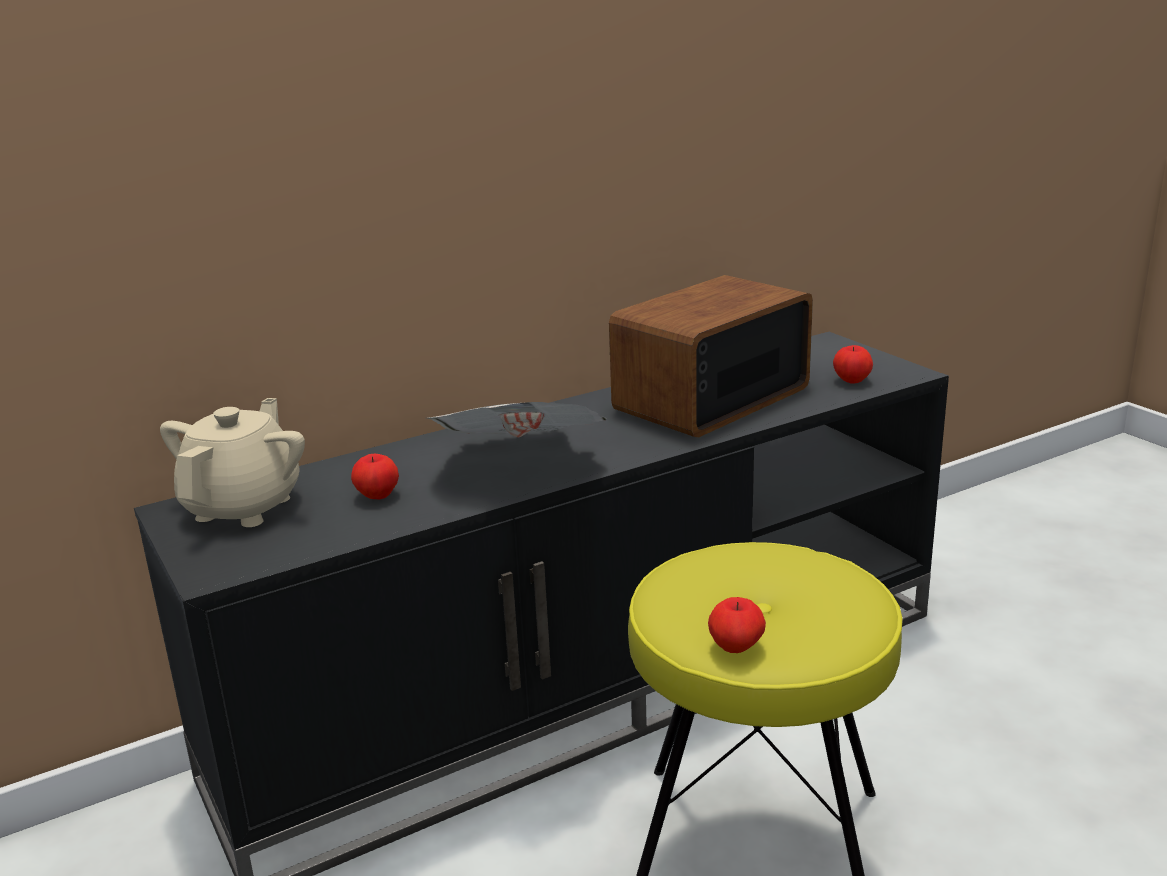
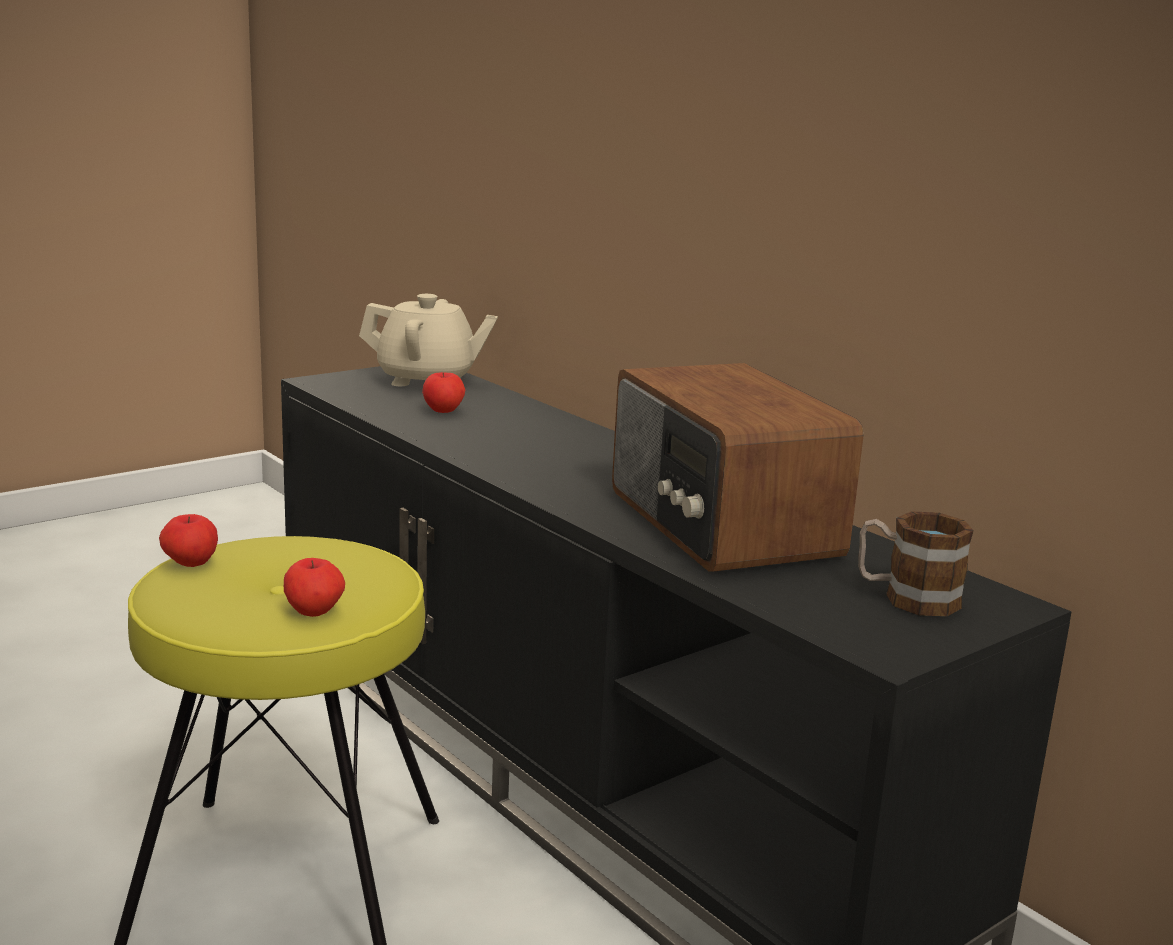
camera: 80 degrees right, 5 degrees down
(522, 465) = (509, 450): newspaper -> none
(708, 398) = (719, 524): radio -> radio turned 150 degrees counterclockwise
(827, 362) = (906, 598): none -> mug
(852, 380) = (827, 608): apple -> apple (314, 611)

